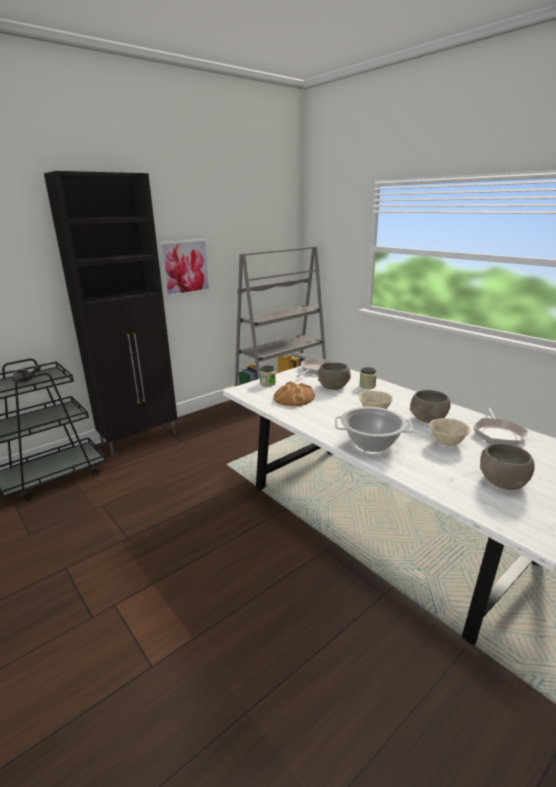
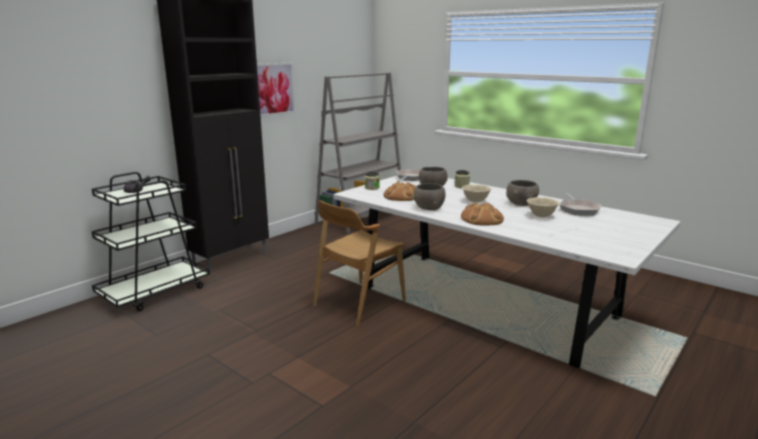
camera: 10 degrees left, 5 degrees down
(243, 509) = (359, 303): none -> brown chair
(372, 443) = (482, 219): cooking pot -> bread
(502, 482) = (589, 233): grey bowl -> grey bowl (428, 208)

